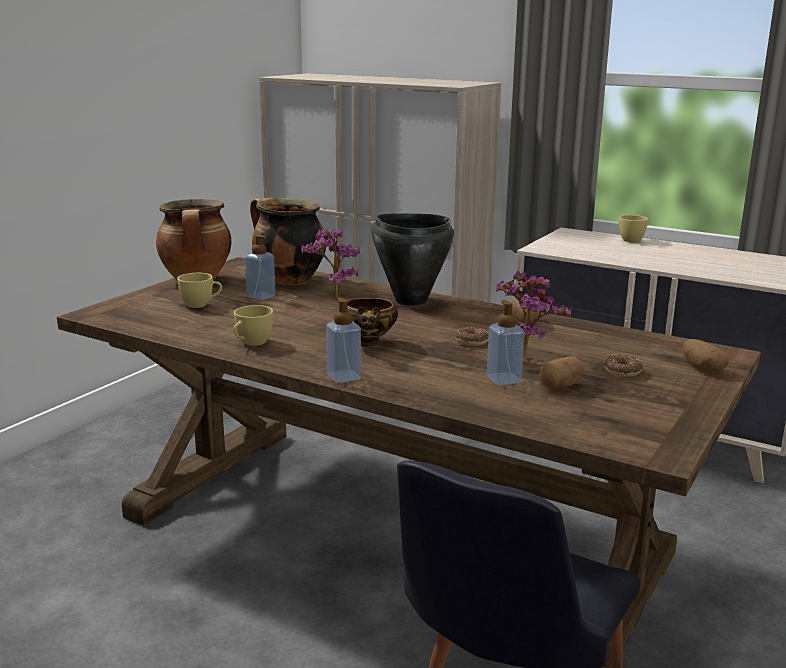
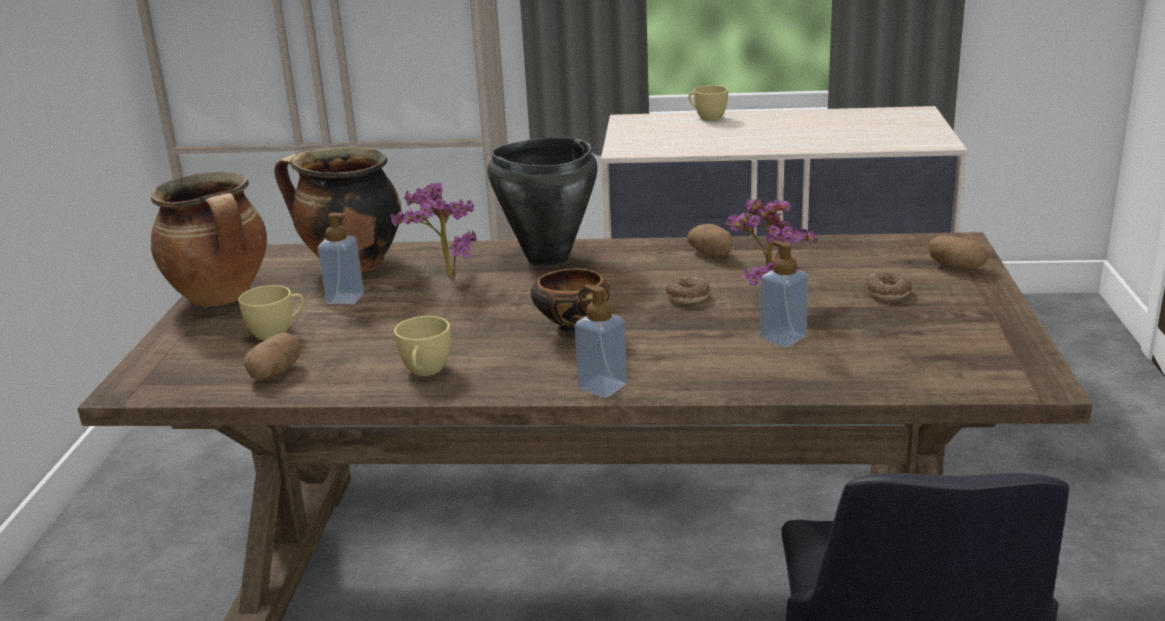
camera: 25 degrees left, 5 degrees up
(560, 386) = (850, 329): potato -> potato (276, 373)

